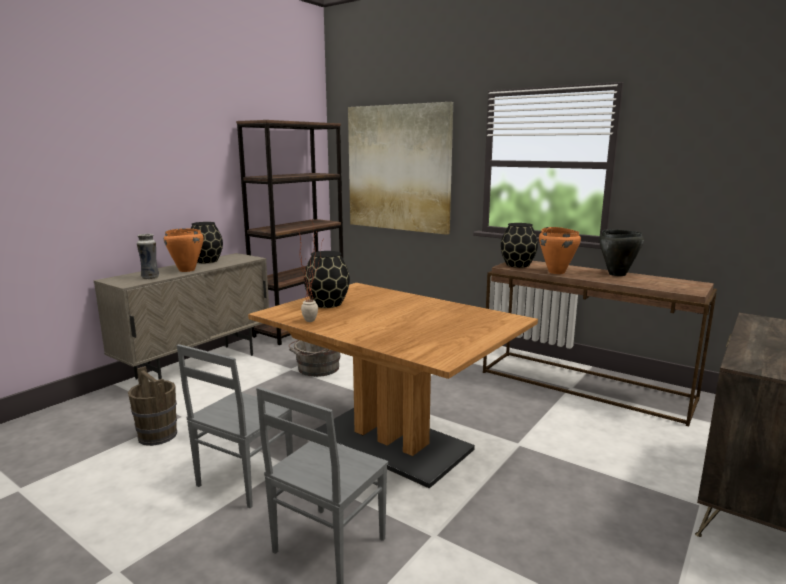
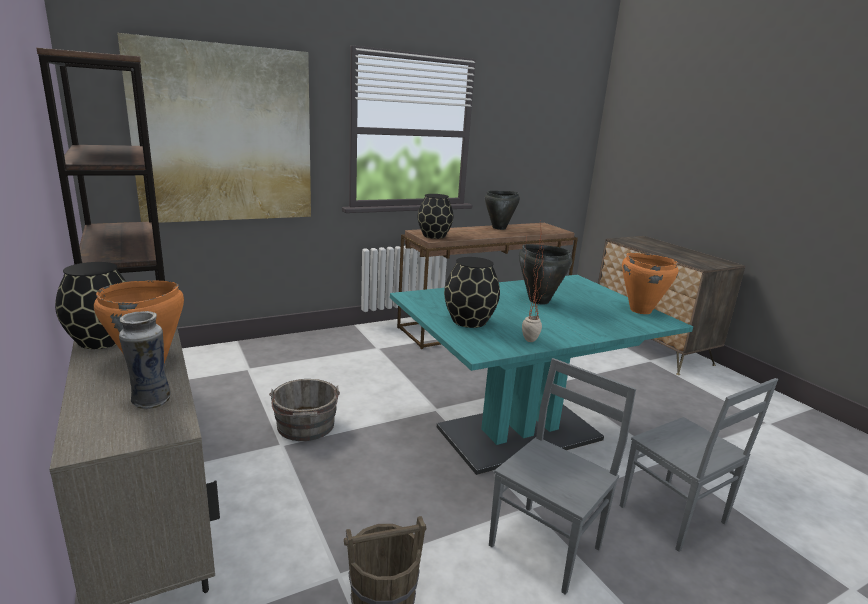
camera: 65 degrees left, 5 degrees up
(243, 480) = (547, 546): grey chair -> grey chair turned 105 degrees counterclockwise
(391, 442) = (519, 434): brown dining table -> turquoise dining table
(414, 314) = (538, 301): none -> black cooking pot
(556, 272) = (473, 235): orange cooking pot -> orange cooking pot (640, 310)

